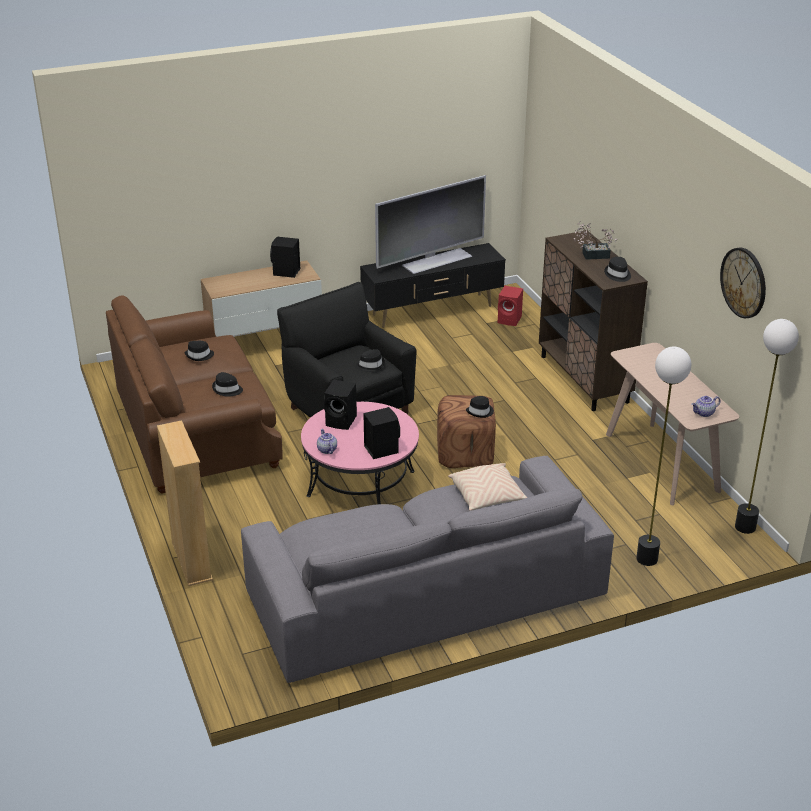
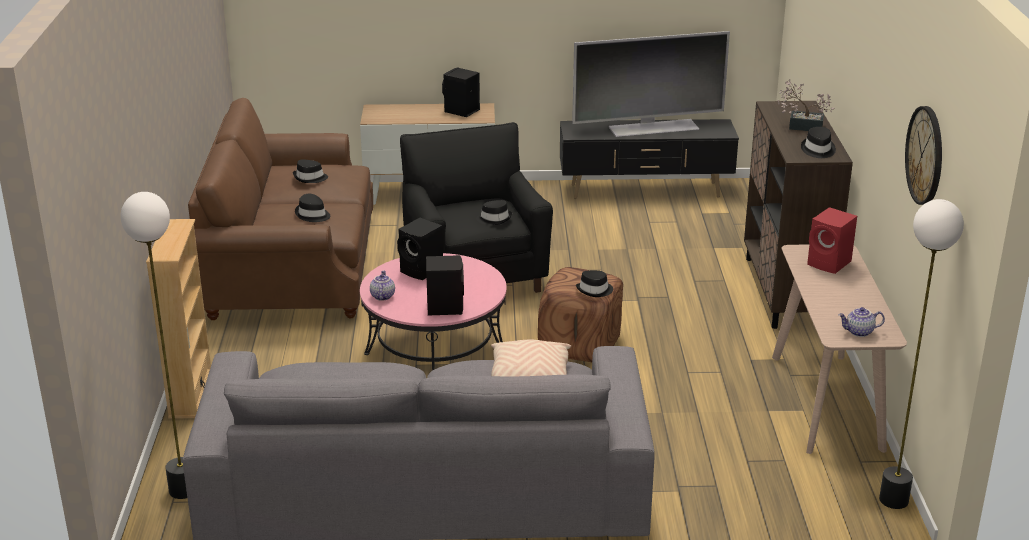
camera: 20 degrees right, 5 degrees down
(510, 320) = (733, 214): red speaker -> red speaker (830, 264)
(647, 559) = (732, 509): floor lamp -> floor lamp (183, 490)

